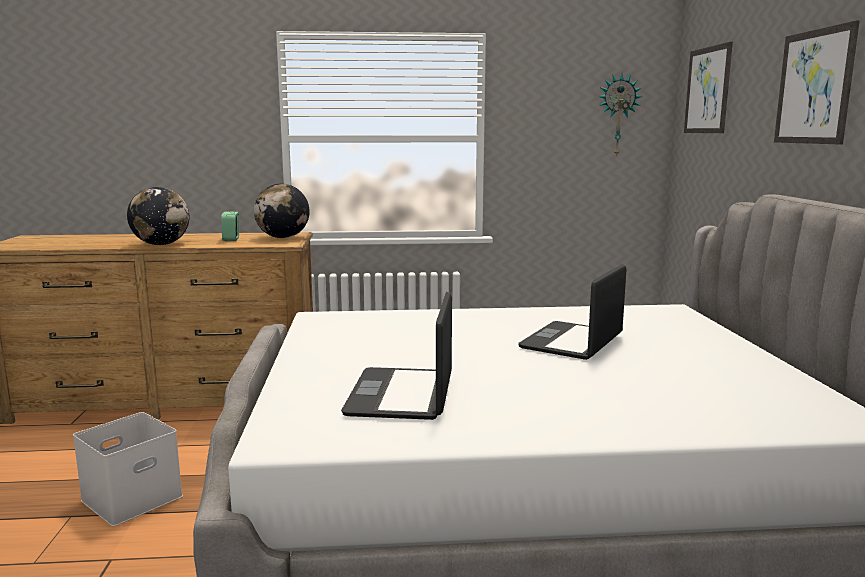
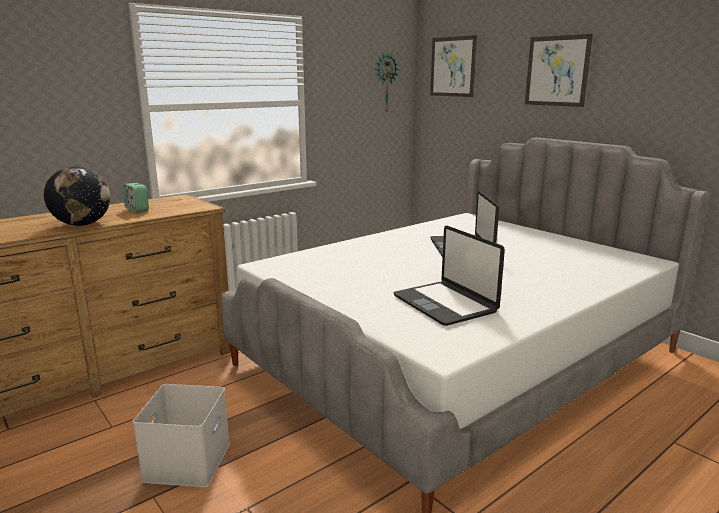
camera: 35 degrees left, 5 degrees up
(283, 237) = (181, 202): globe -> none

